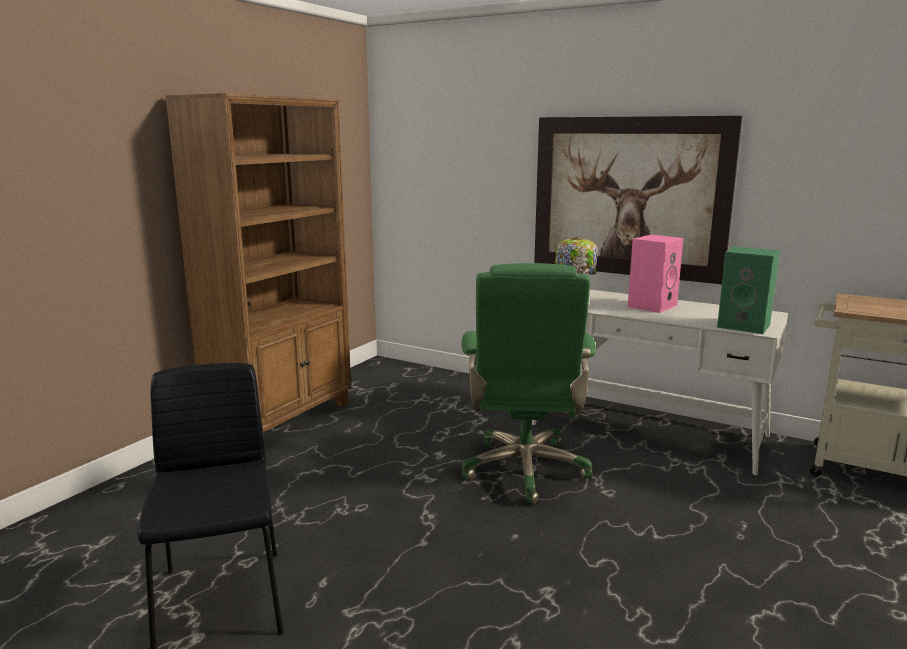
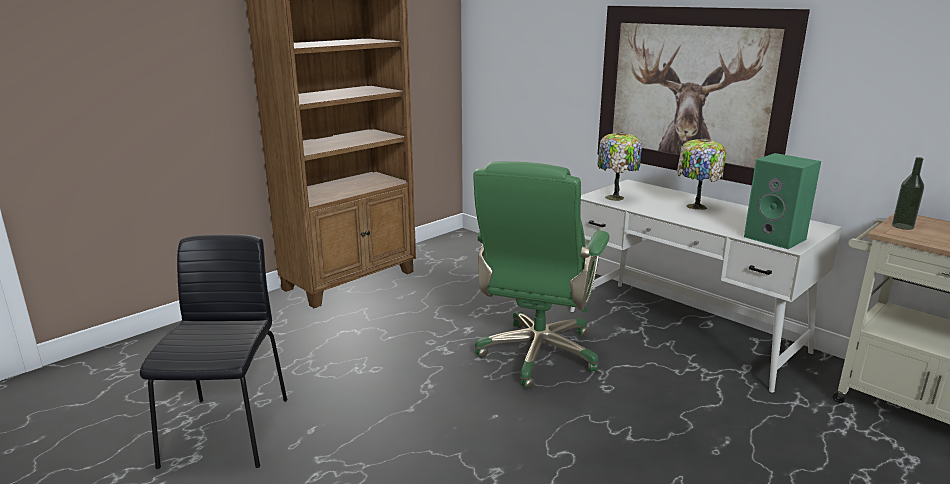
camera: 15 degrees right, 5 degrees up
(652, 306) = (695, 207): pink speaker -> table lamp
(855, 304) = (902, 226): none -> bottle

